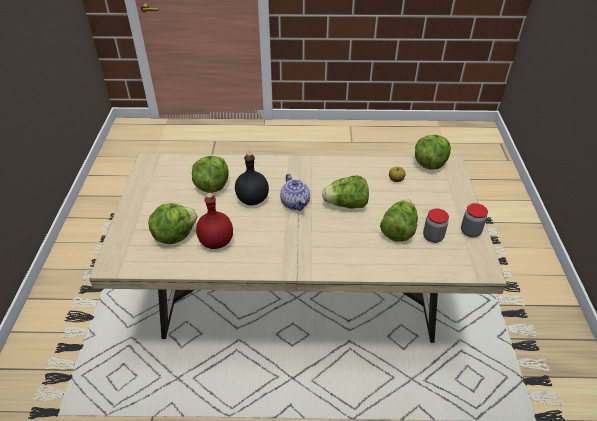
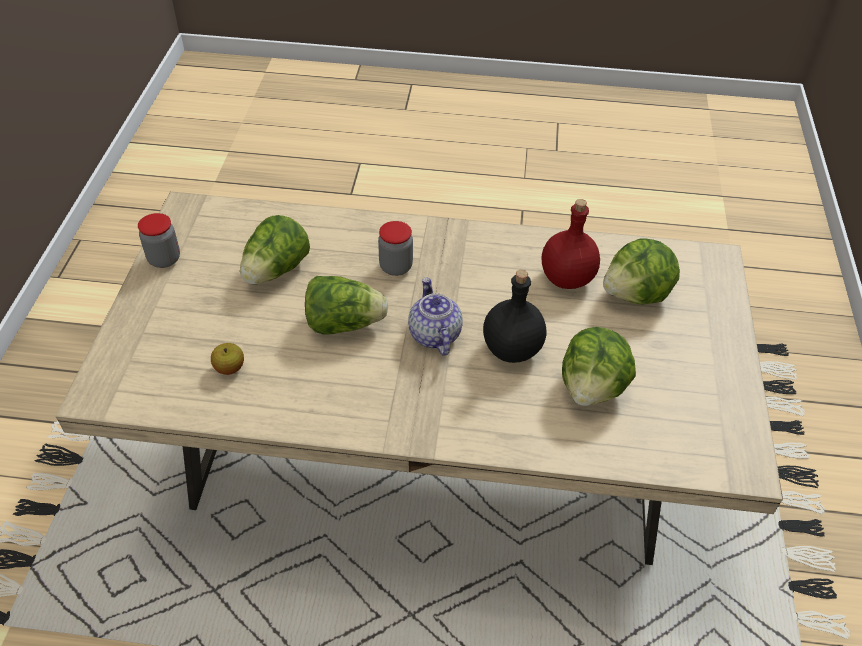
camera: 175 degrees left, 5 degrees up
(430, 163) = (137, 402): lettuce -> none
(433, 237) = (228, 256): jar -> jar (396, 267)

